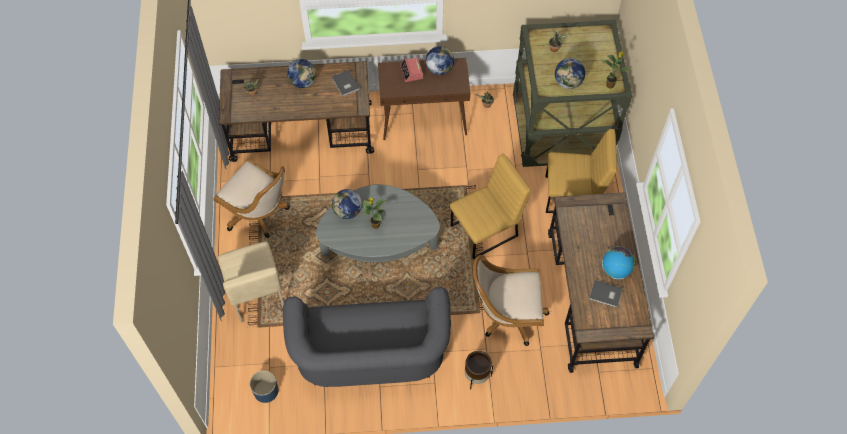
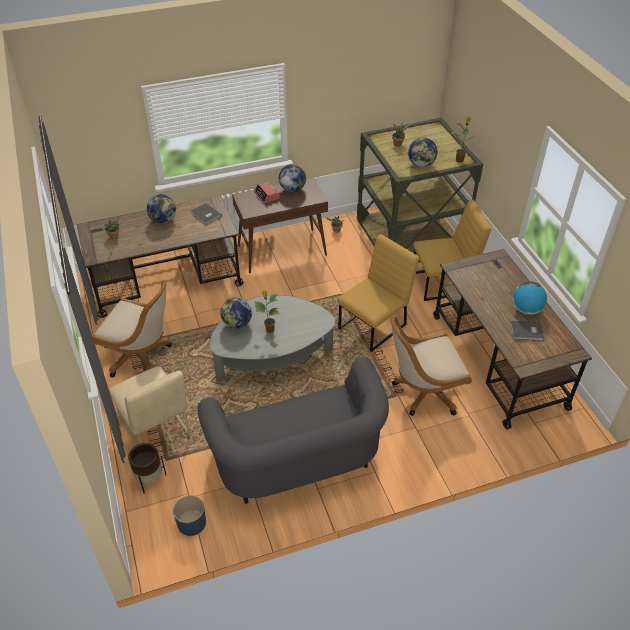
camera: 15 degrees left, 15 degrees down
(476, 376) = (415, 455): brown planter -> brown planter (149, 479)

